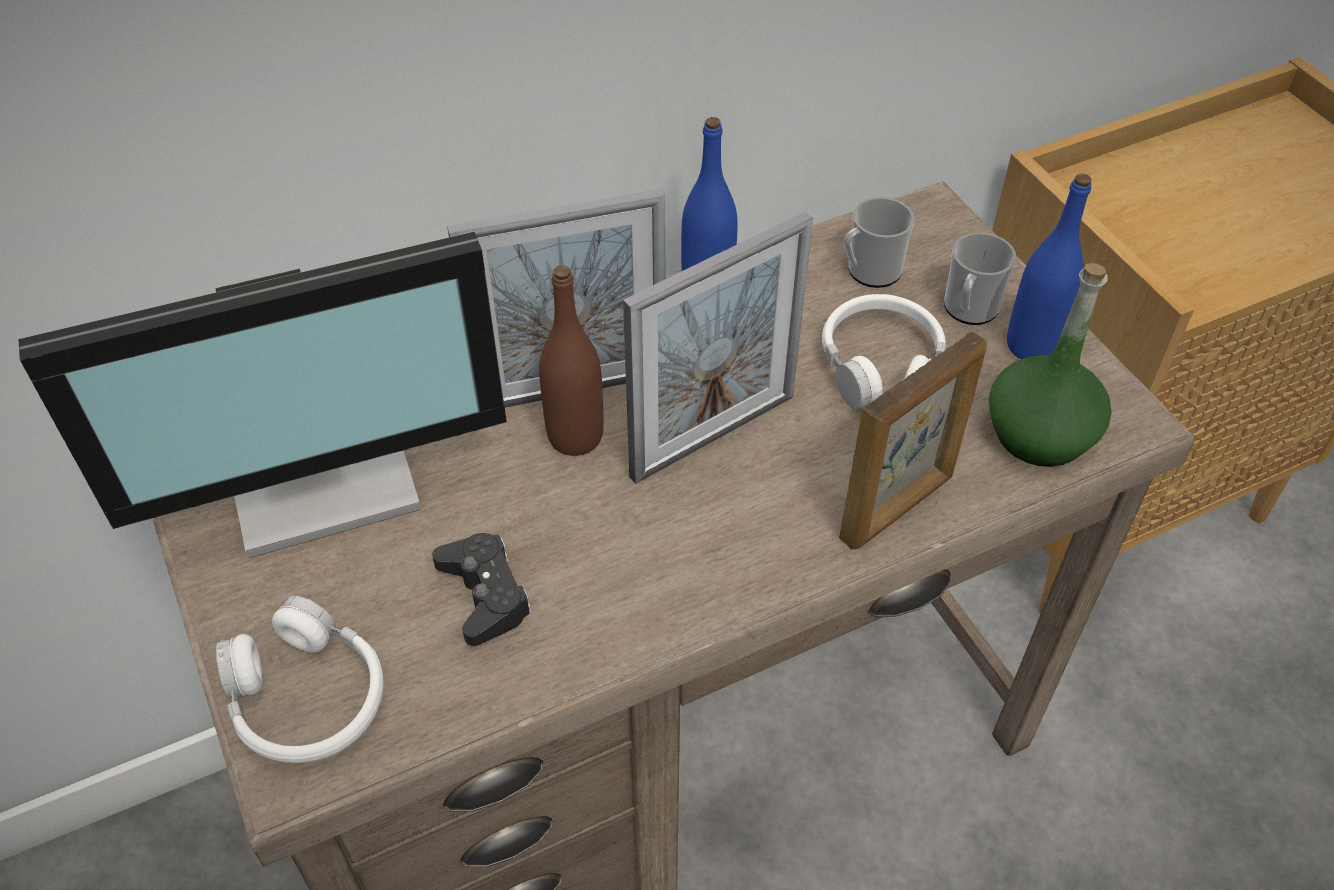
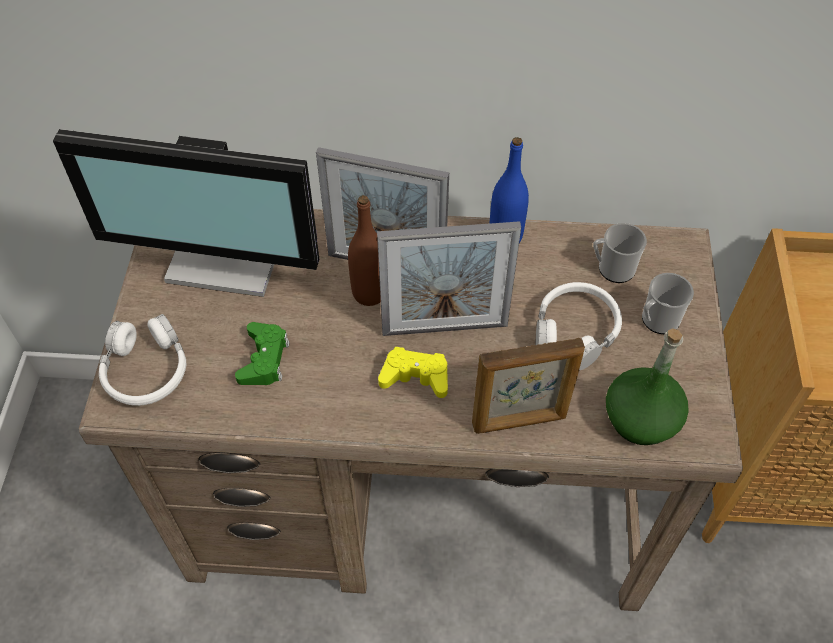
camera: 30 degrees right, 5 degrees up
(485, 594) = (264, 359): black game controller -> green game controller
(720, 516) = (415, 377): none -> yellow game controller
(1031, 346) = (680, 362): blue bottle -> none

